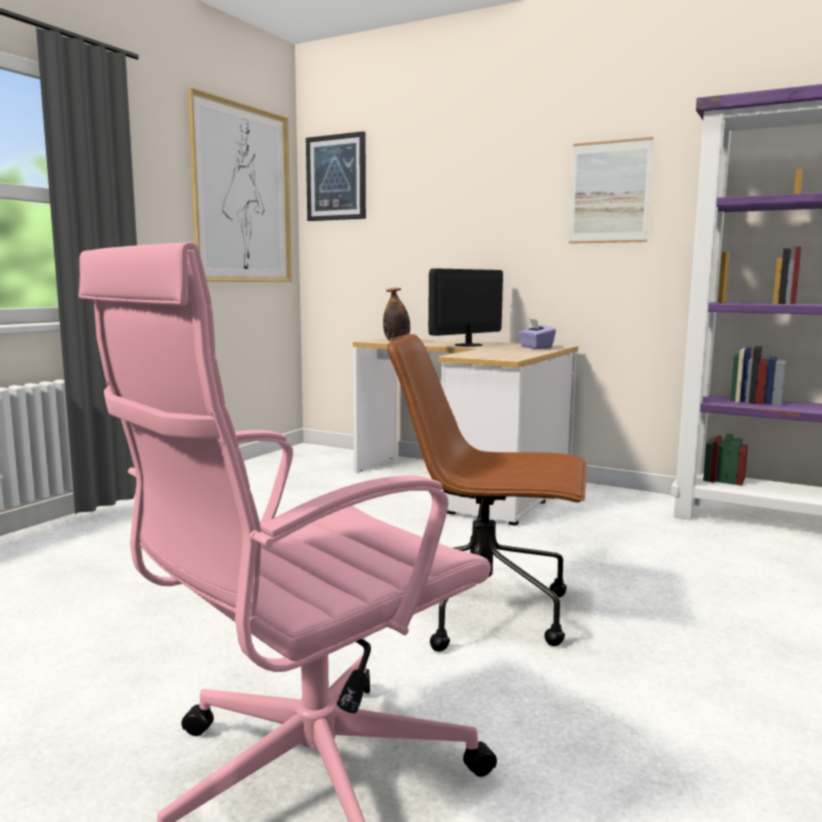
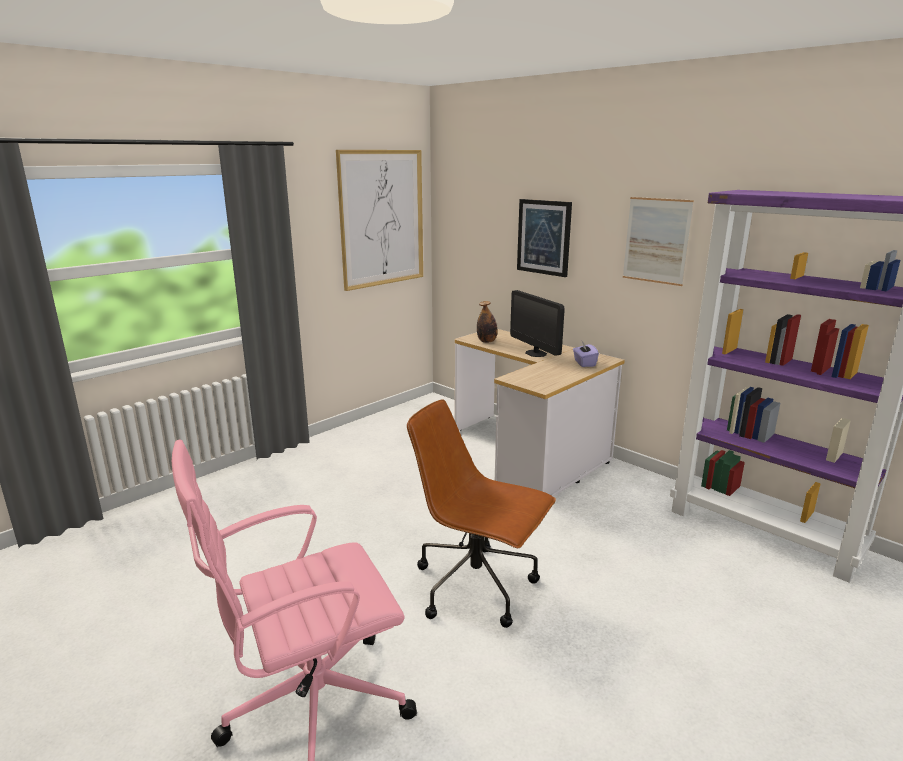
camera: 15 degrees right, 10 degrees up
(336, 178) = (457, 198): picture -> picture (544, 237)
(468, 345) = (536, 353): monitor -> monitor turned 90 degrees counterclockwise

